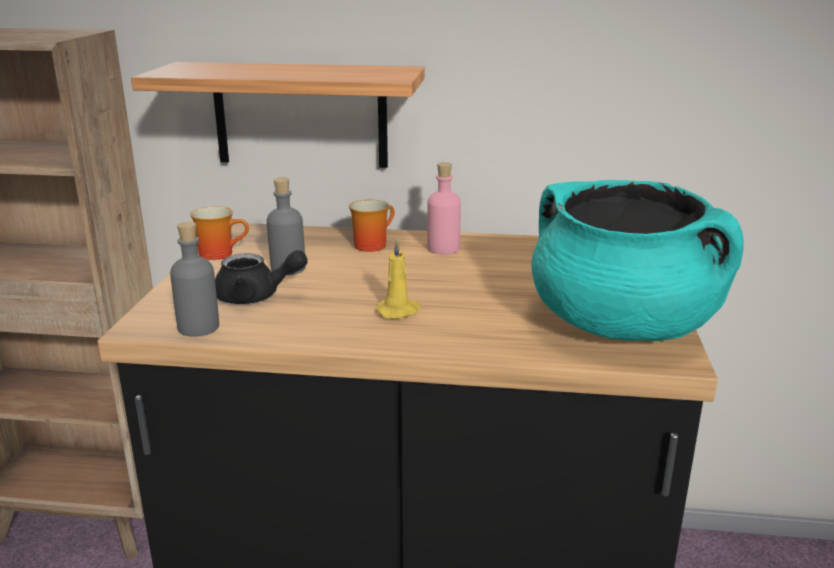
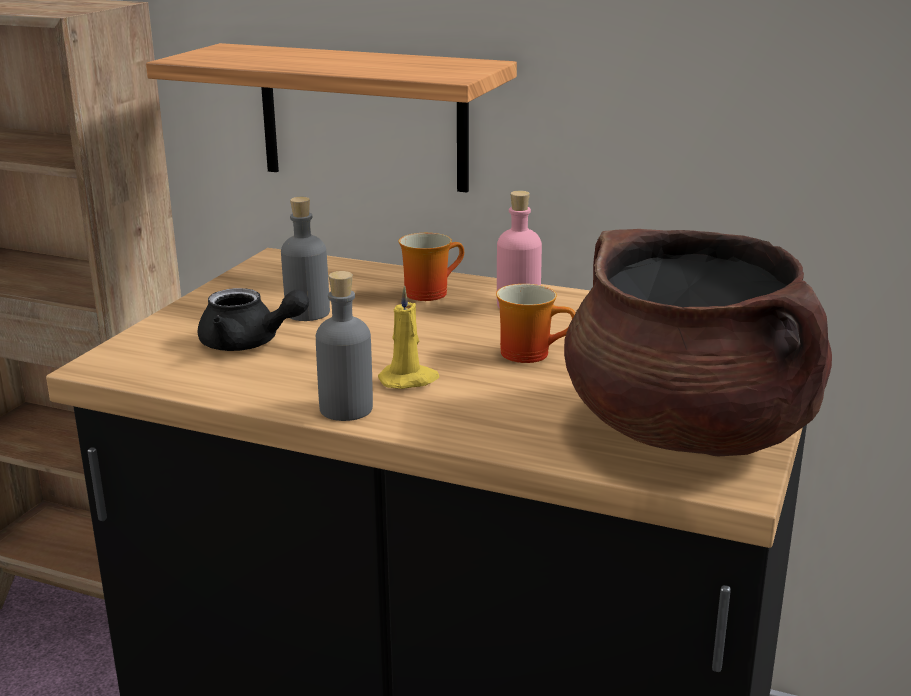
camera: 15 degrees right, 0 degrees up
(198, 327) = (162, 373): grey bottle -> grey bottle (346, 409)
(220, 253) = (240, 286): mug -> mug (531, 353)
(622, 326) = (690, 431): turquoise cooking pot -> brown cooking pot

